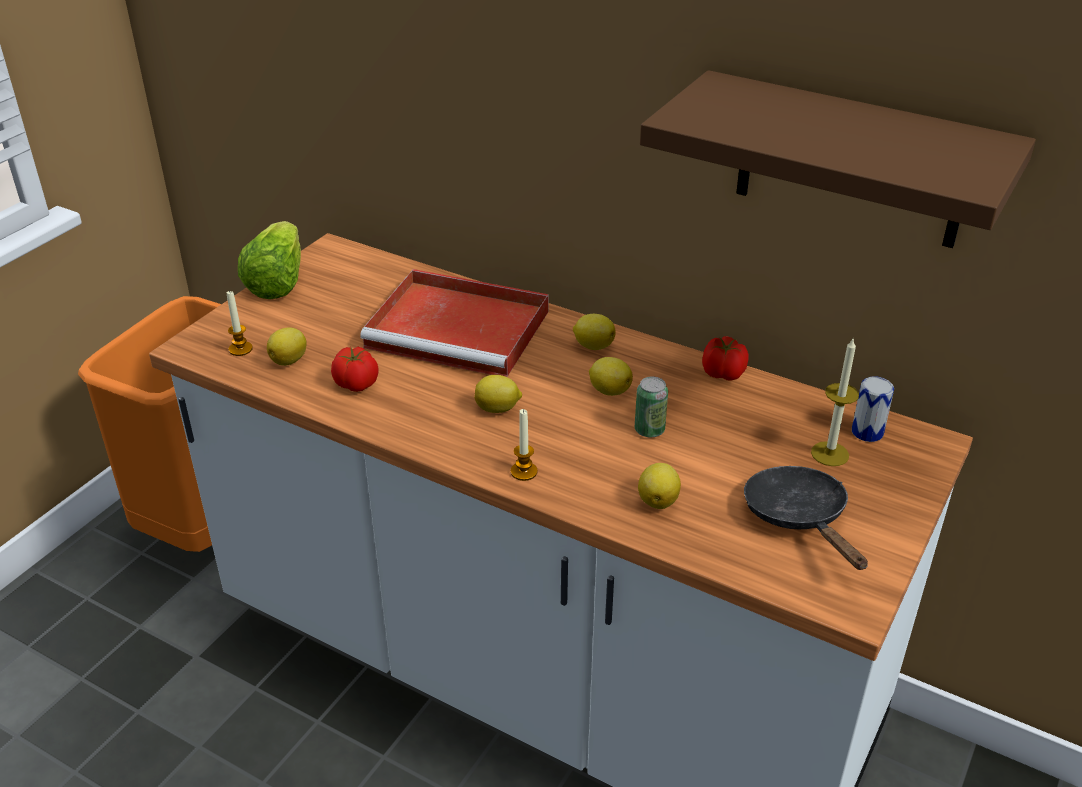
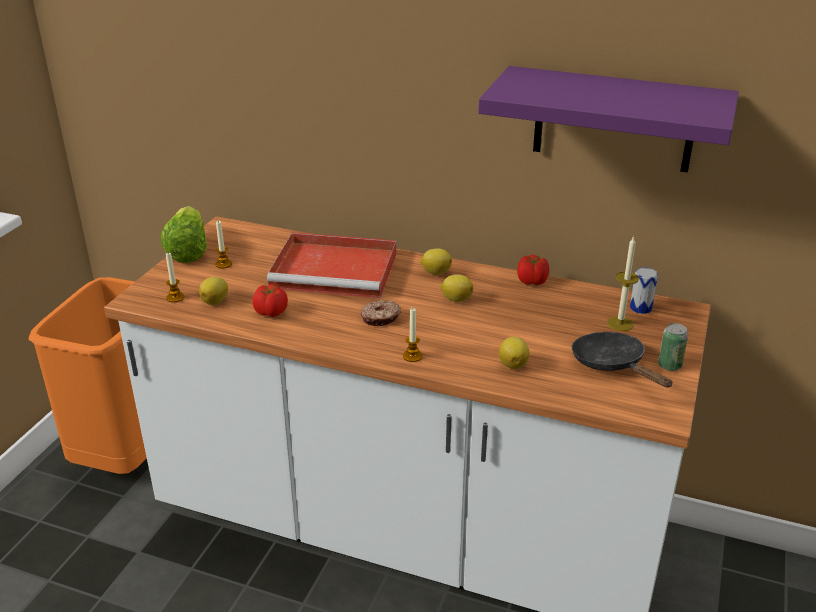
camera: 10 degrees left, 5 degrees down
(316, 306) = (223, 264): none -> candle
(498, 409) = (381, 318): lemon -> donut
(649, 430) = (492, 321): can -> can (669, 365)
(851, 161) = (614, 120): brown shelf -> purple shelf

